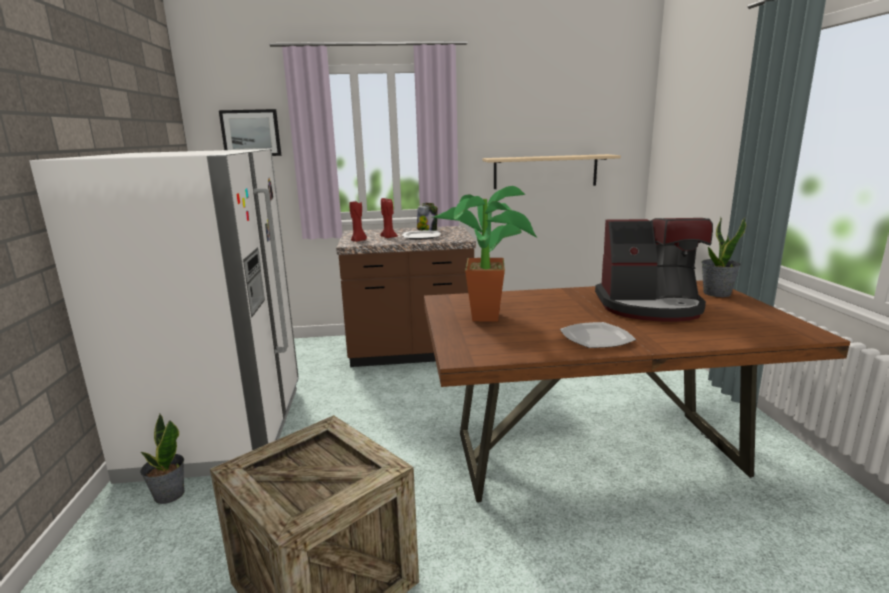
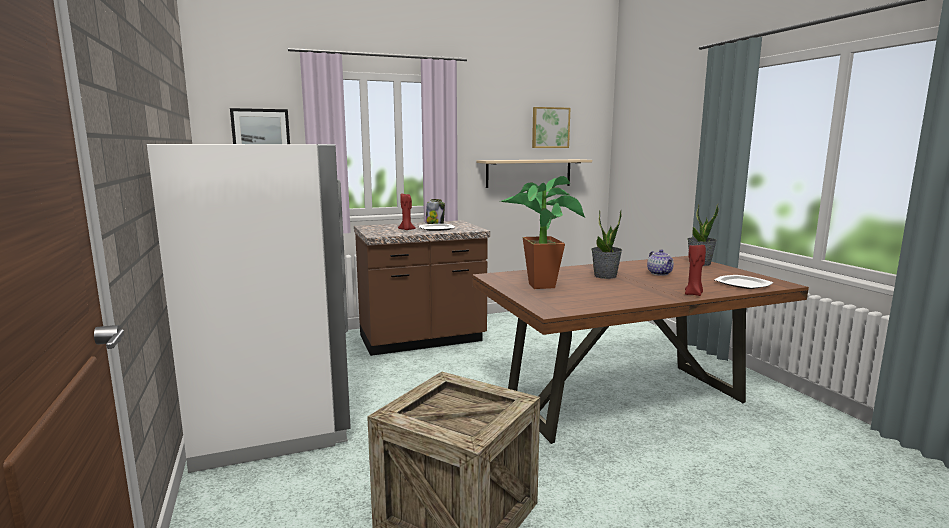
camera: 15 degrees left, 5 degrees down
(169, 495) = (258, 474): potted plant -> potted plant (605, 276)
(359, 241) = (381, 232): red candle -> red candle (694, 294)
(572, 118) = (550, 127): none -> picture
(596, 337) = (640, 294): plate -> plate (742, 284)
(649, 306) = (660, 273): coffee machine -> teapot

